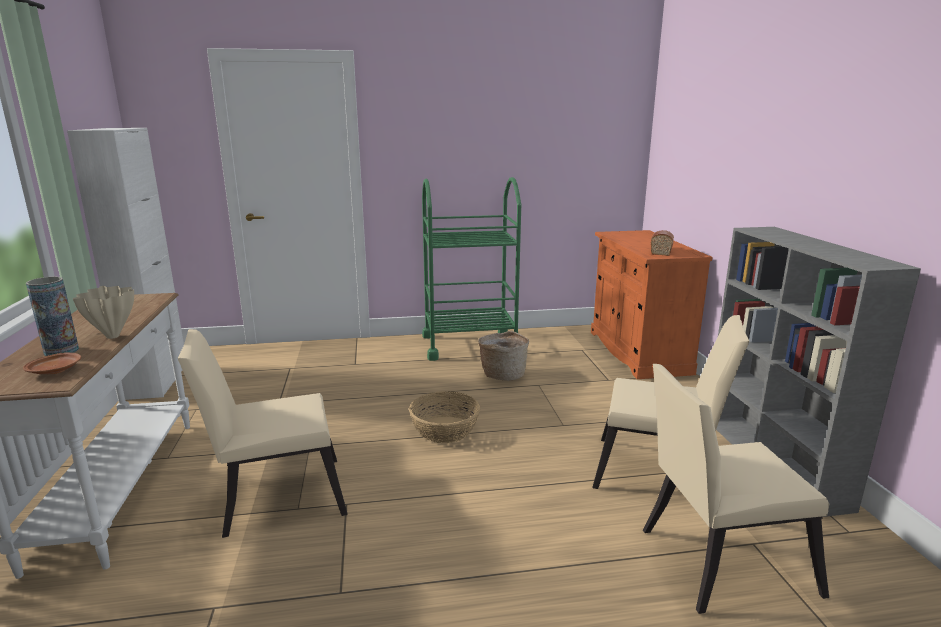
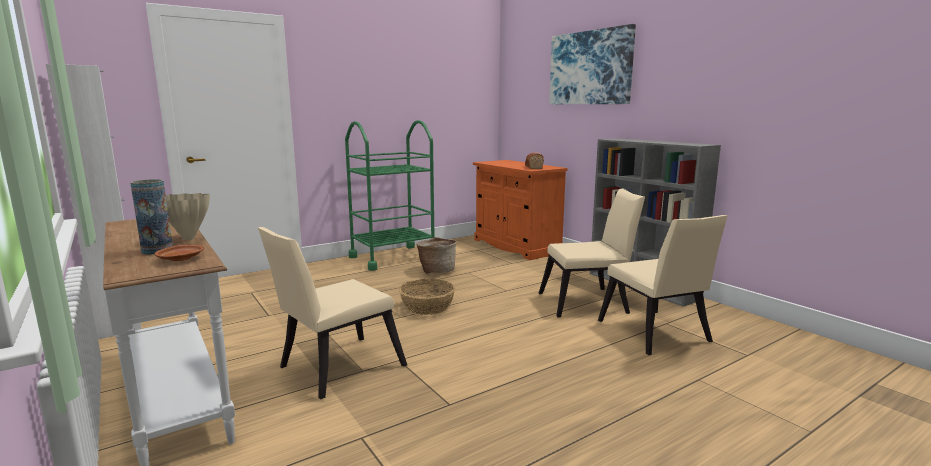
camera: 25 degrees left, 5 degrees down
(716, 561) = (655, 334): beige chair -> beige chair turned 75 degrees counterclockwise
(755, 111) = (590, 68): none -> picture

